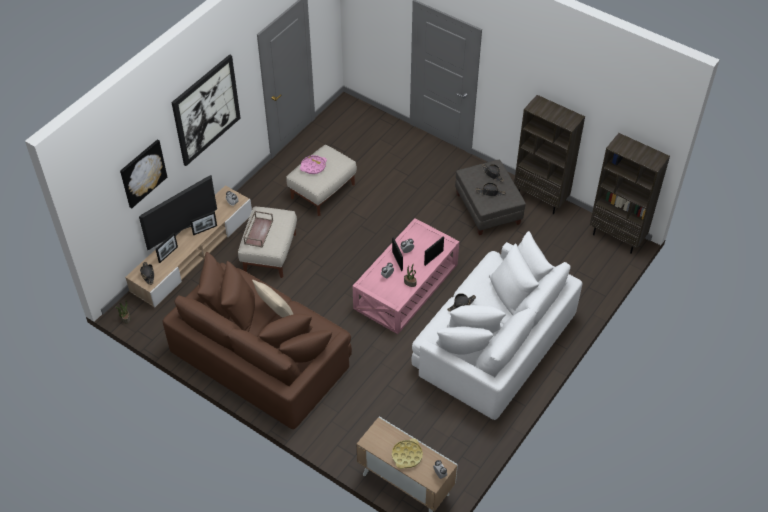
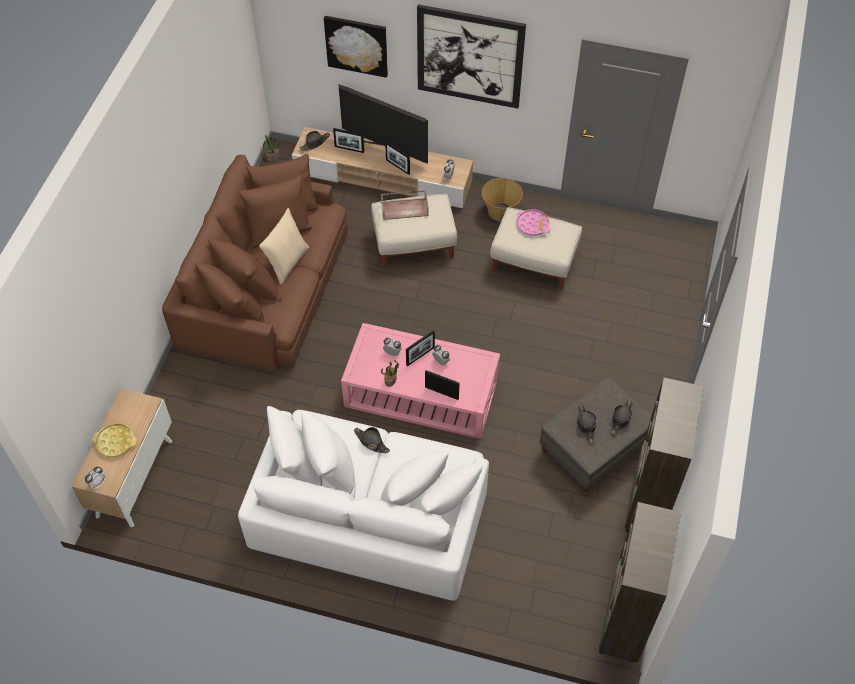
camera: 70 degrees right, 5 degrees up
(267, 194) = (500, 212): none -> basket

